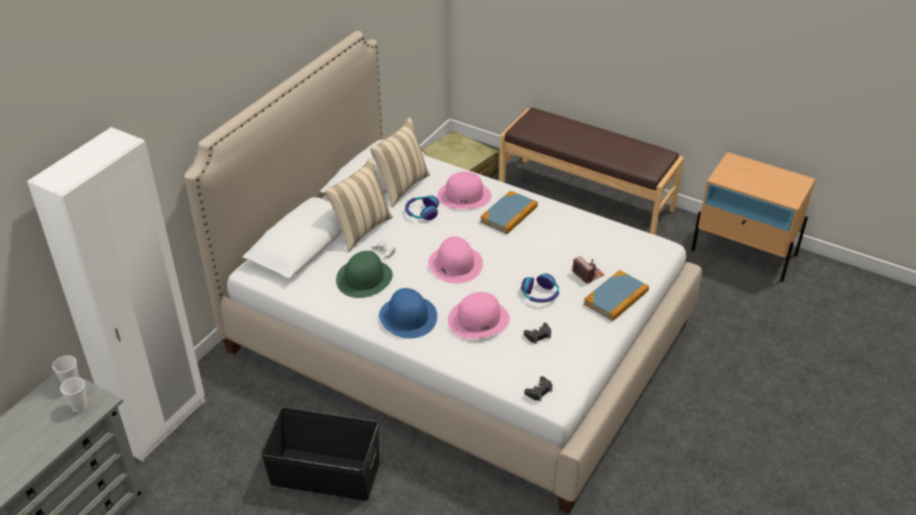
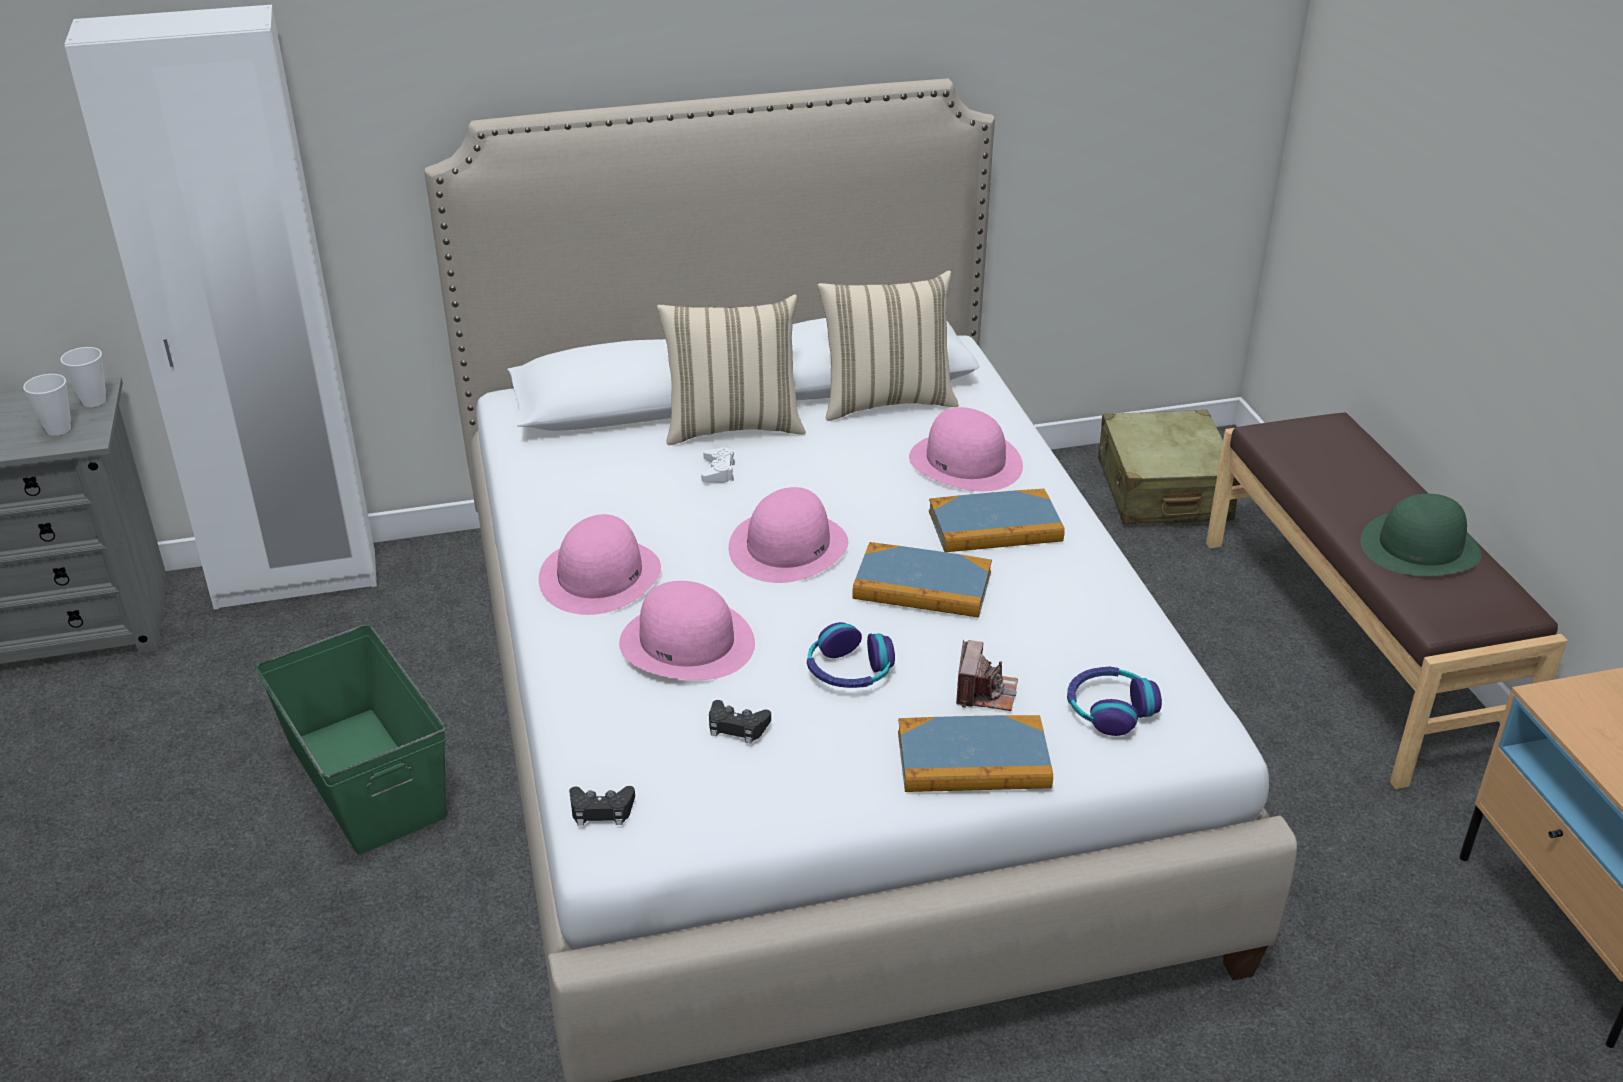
camera: 45 degrees right, 5 degrees down
(324, 473) = (366, 777): black storage box -> green storage box
(364, 278) = (630, 490): green hat -> green hat (1419, 547)
(408, 316) = (600, 575): blue hat -> pink hat
(422, 212) = (860, 450): headphones -> headphones (1110, 709)
(518, 250) = (922, 586): none -> book

